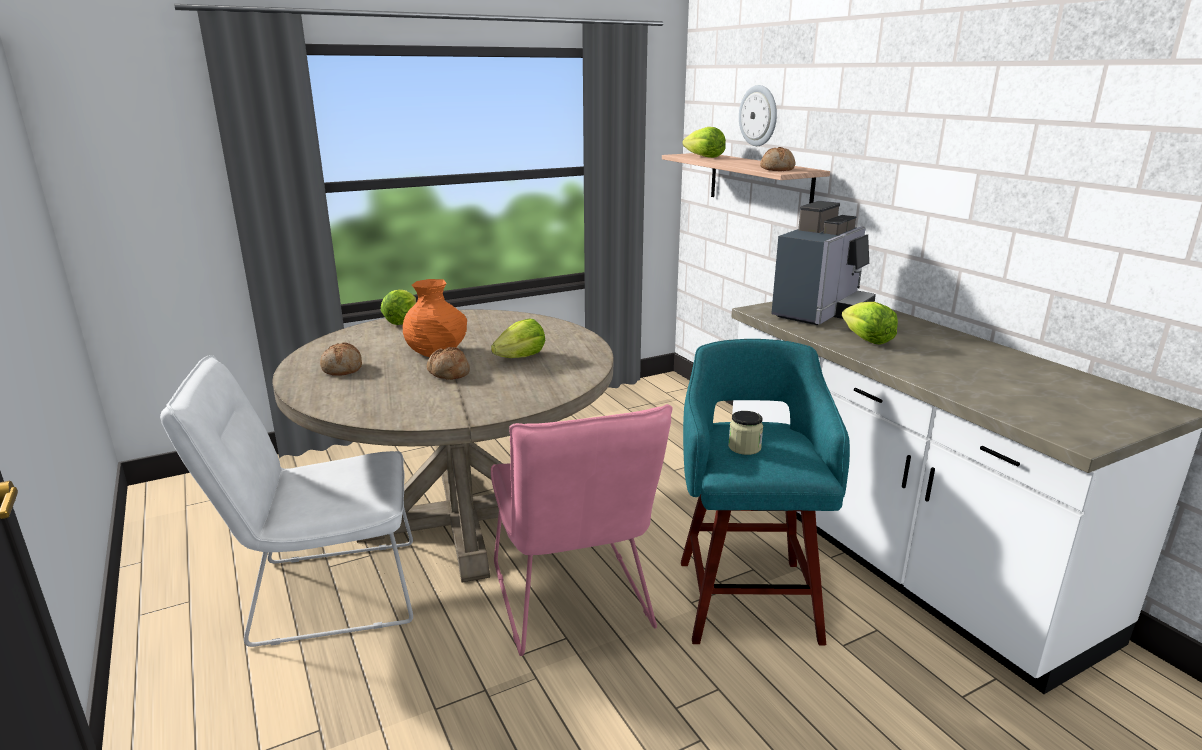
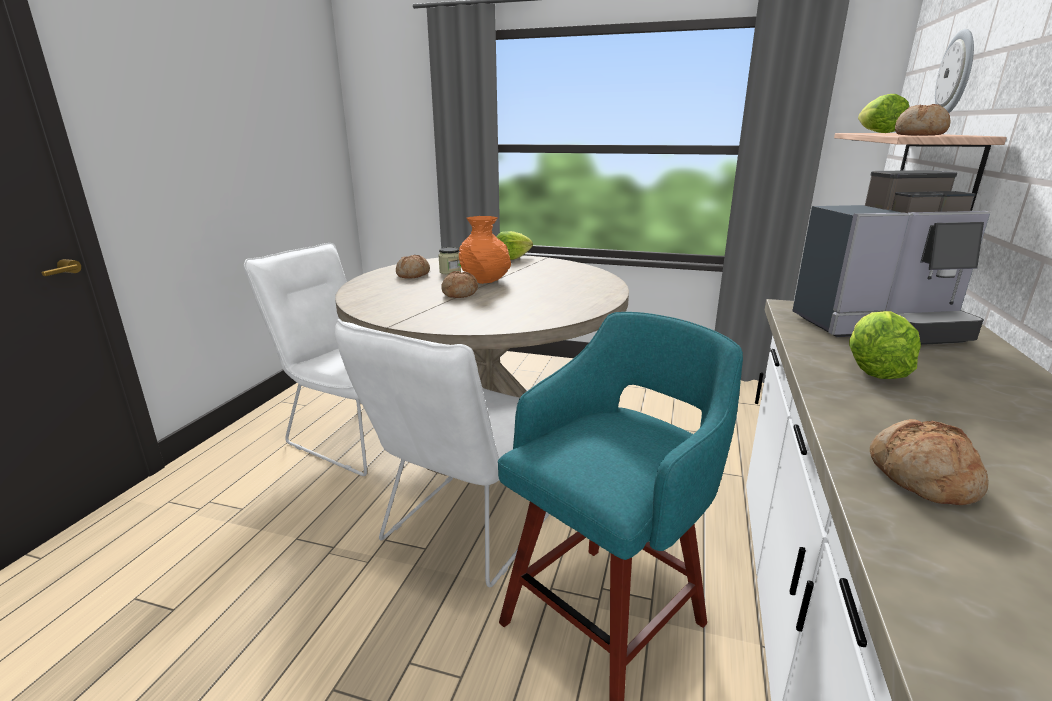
camera: 45 degrees right, 0 degrees up
(521, 357) = (528, 297): lettuce -> none
(573, 603) = (466, 527): pink chair -> white chair
(744, 447) = (588, 437): jar -> jar (450, 272)
(971, 386) = (920, 477): none -> bread

